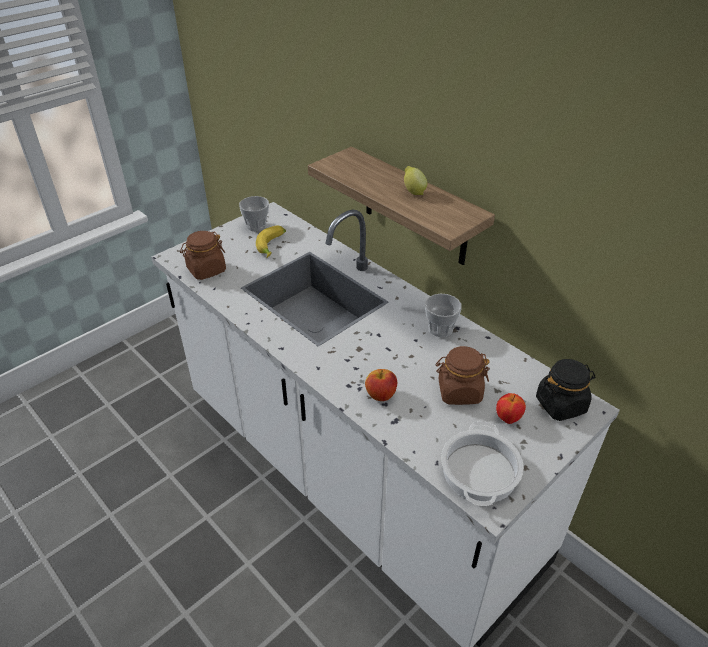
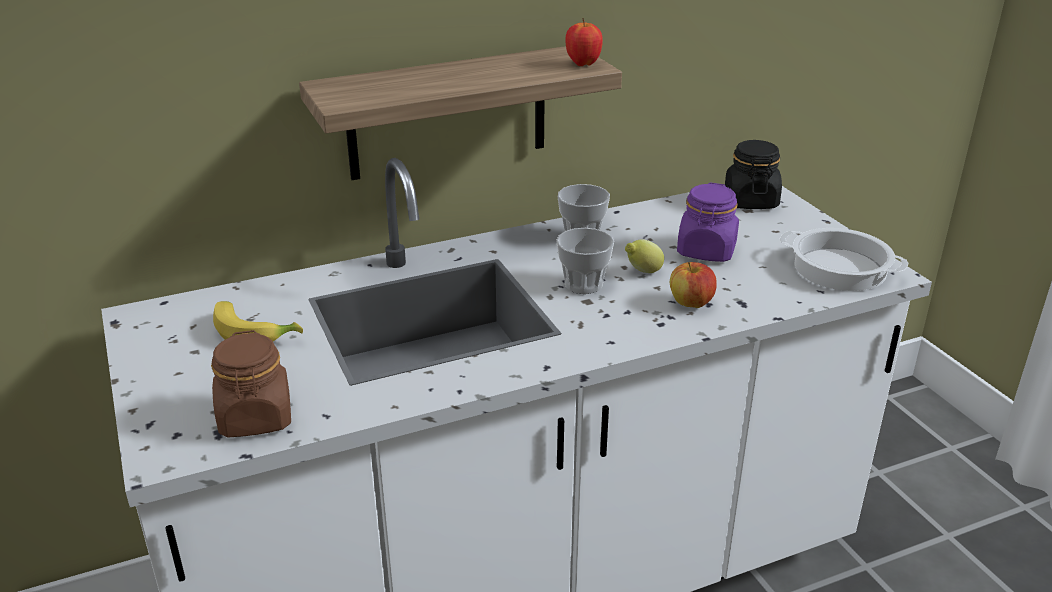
camera: 70 degrees left, 10 degrees down
(256, 226) = (166, 339): cup -> cup (583, 284)
(413, 191) = (485, 68): lemon -> lemon (643, 272)
(459, 391) = (706, 251): brown jar -> purple jar
(508, 418) = (762, 233): apple -> apple (583, 64)

